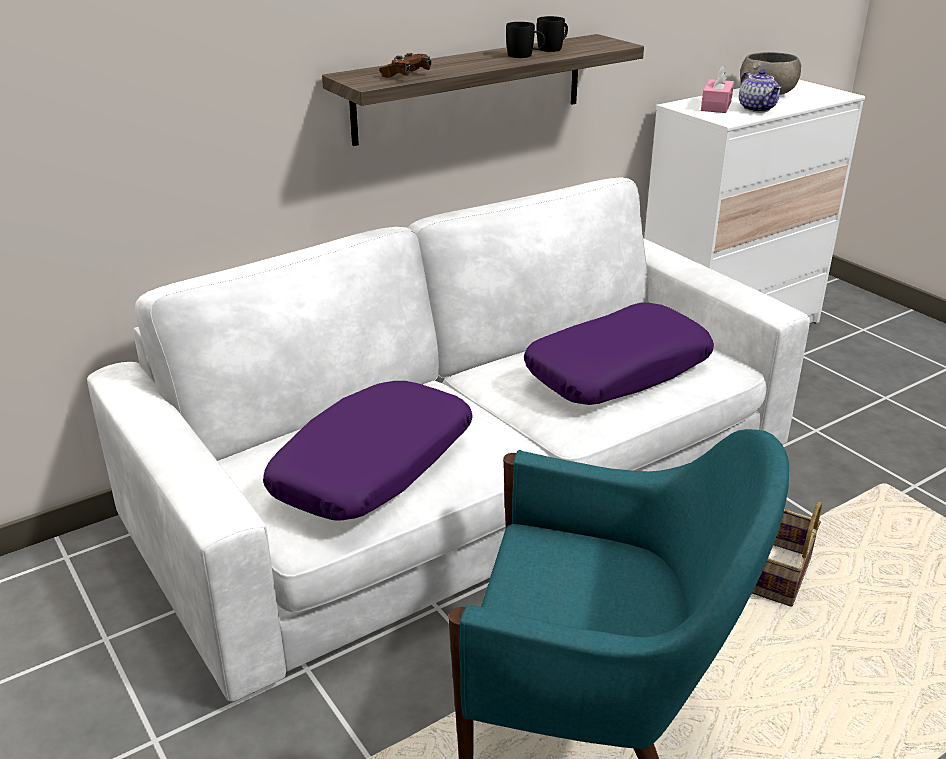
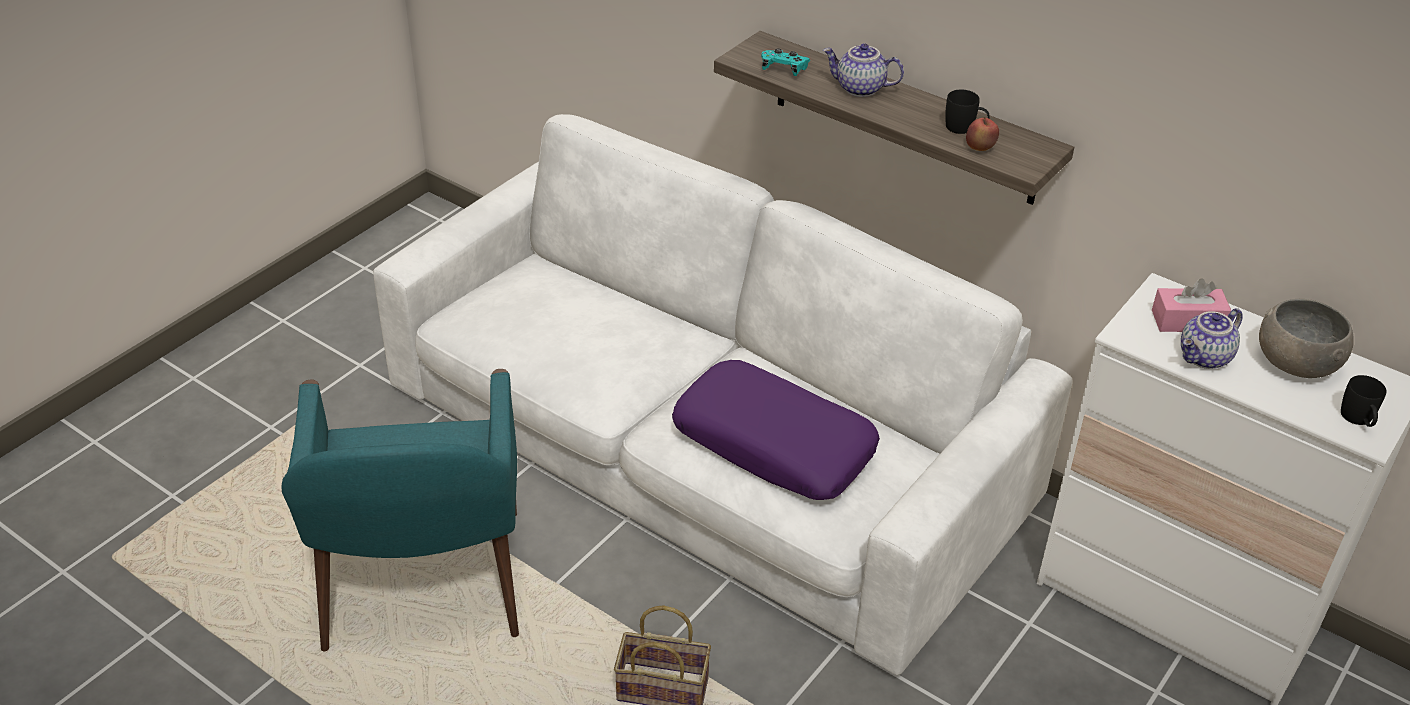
camera: 70 degrees right, 10 degrees up
(374, 468) = (541, 331): purple pillow -> none
(406, 75) = (784, 69): brown game controller -> turquoise game controller
(464, 62) = (859, 89): none -> teapot
(525, 56) = (914, 117): black mug -> black mug (1358, 420)
(586, 49) = (980, 148): none -> apple

